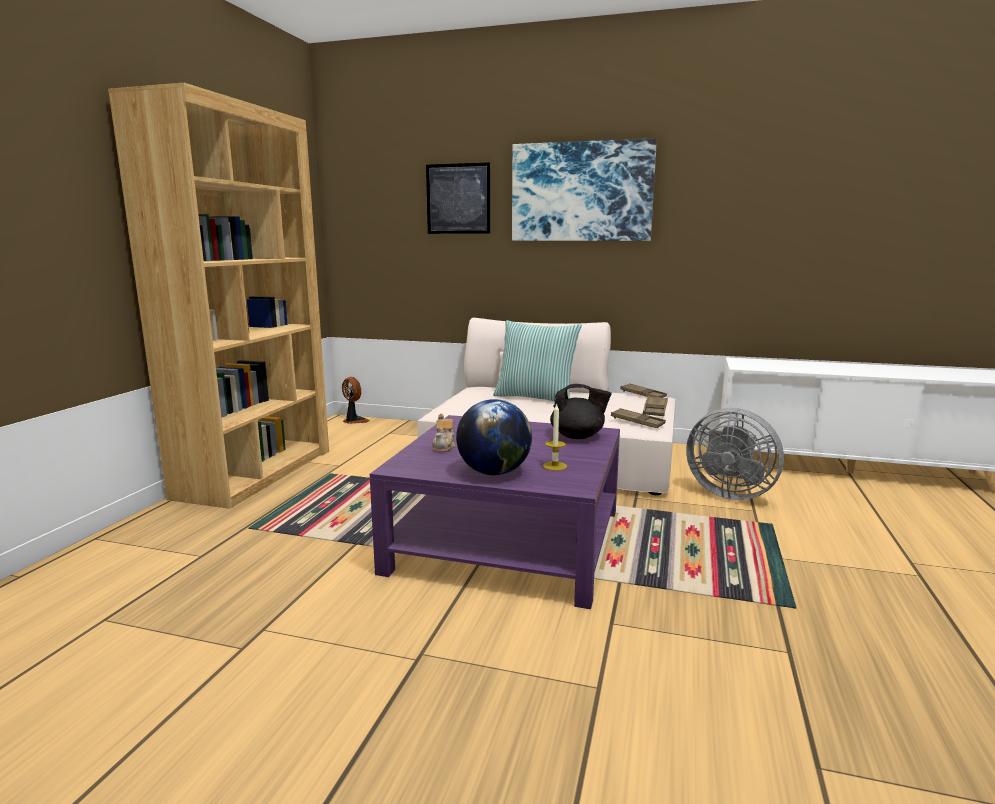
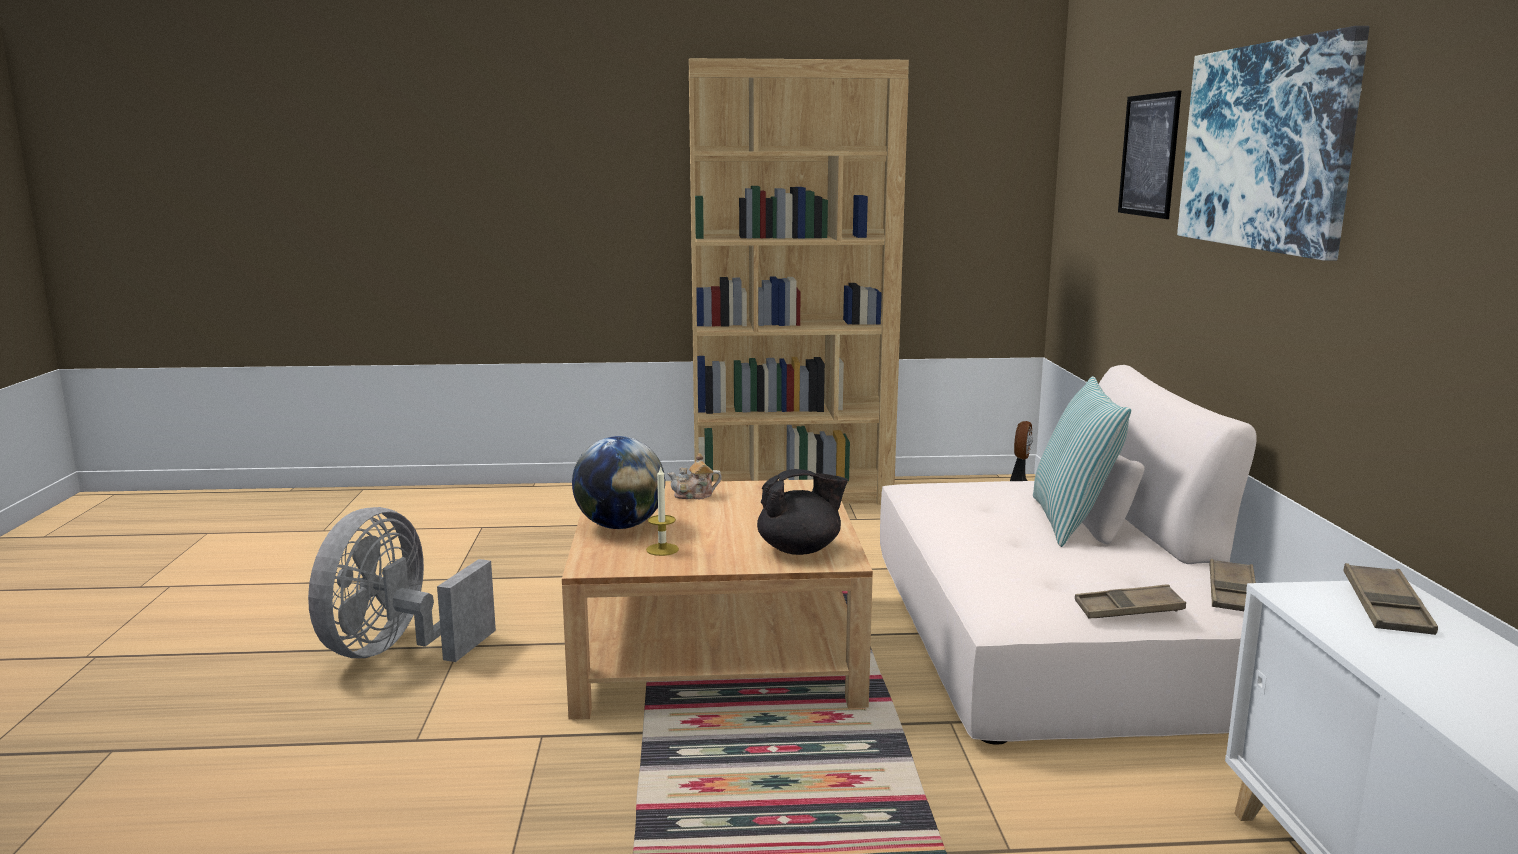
camera: 70 degrees right, 0 degrees up
(507, 540) = (715, 647): purple coffee table -> beige coffee table
(578, 436) = (800, 549): black teapot -> black teapot turned 90 degrees counterclockwise
(637, 422) = (1017, 600): brown tray -> brown tray (1386, 608)
(729, 493) = (1077, 819): grey fan -> grey fan (396, 651)

